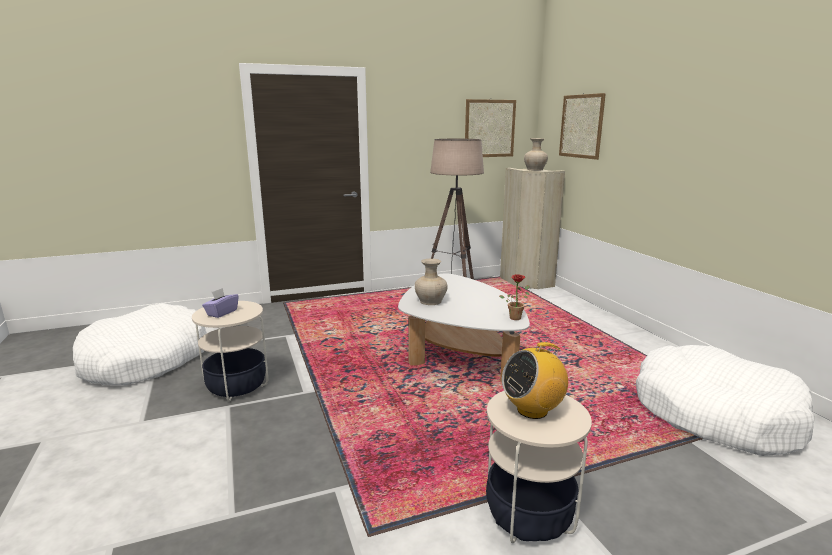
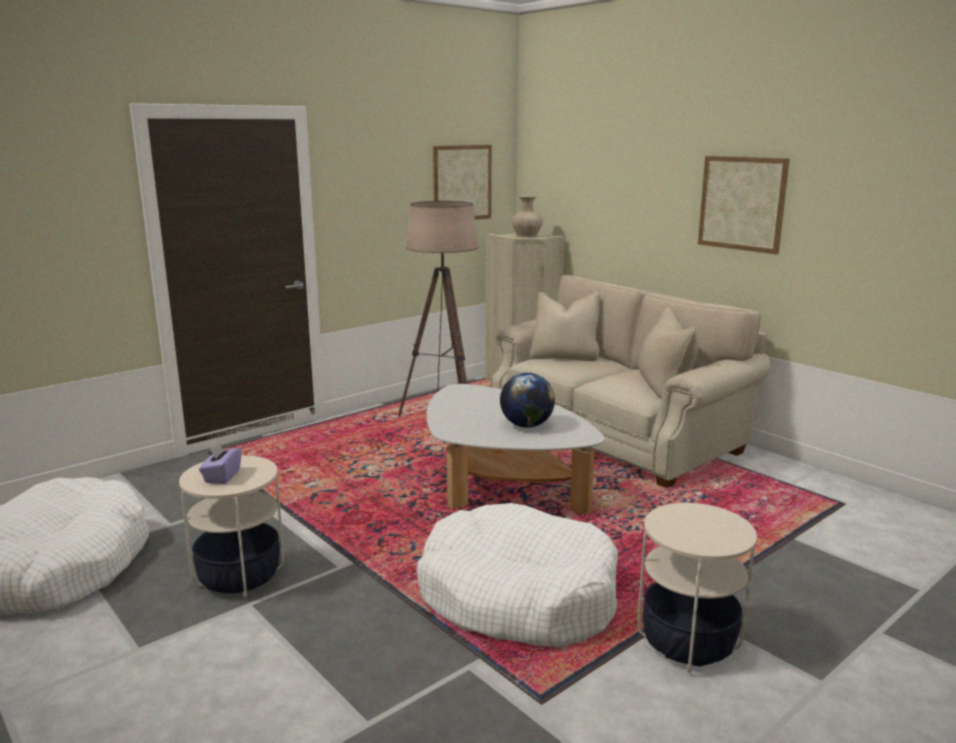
camera: 20 degrees left, 0 degrees up
(431, 301) = (469, 423): beige vase -> none
(473, 308) = (526, 425): none -> globe
(516, 317) = (583, 429): potted plant -> none
(532, 410) = (693, 526): radio -> none
(578, 328) = (616, 433): none -> beige sofa
(581, 125) = (583, 180): picture -> picture (742, 202)
(715, 414) = (800, 506): white dog bed -> white dog bed (518, 596)

